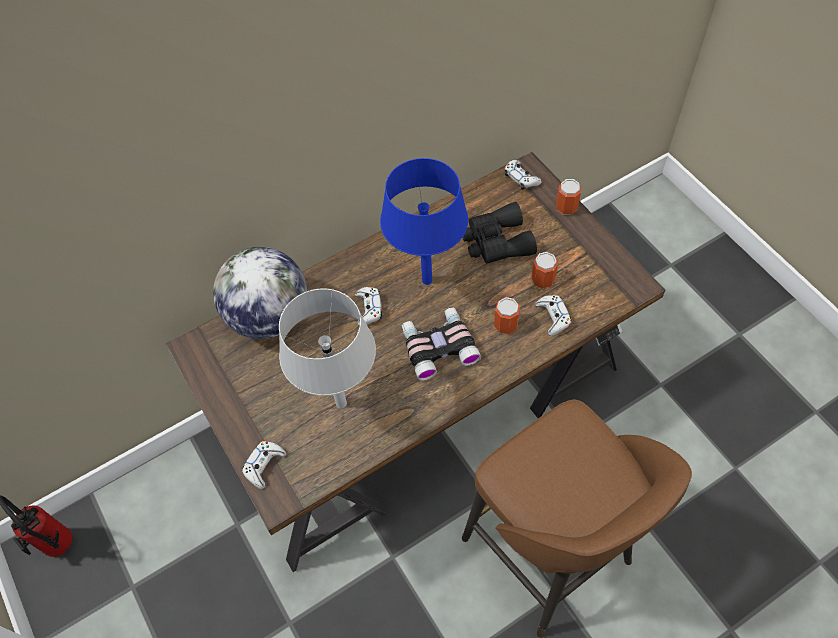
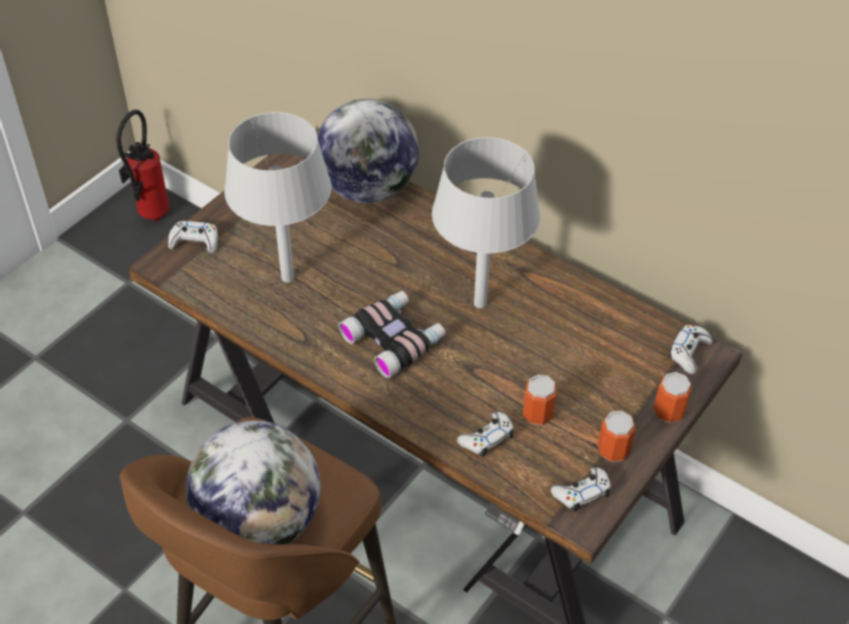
camera: 65 degrees right, 10 degrees down
(369, 309) = (416, 264): white game controller -> white game controller (581, 493)
(426, 280) = (480, 303): blue table lamp -> grey table lamp
(496, 242) = (571, 353): black binoculars -> none
(505, 325) = (452, 393): can -> can (613, 450)
(589, 485) = (259, 522): none -> globe

